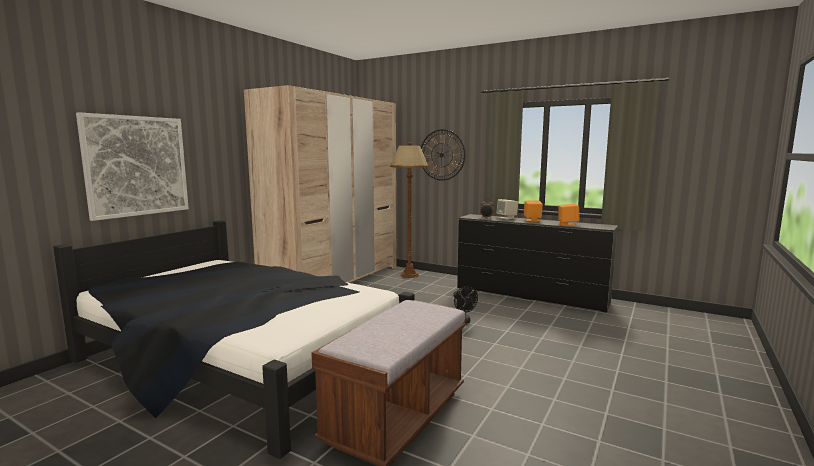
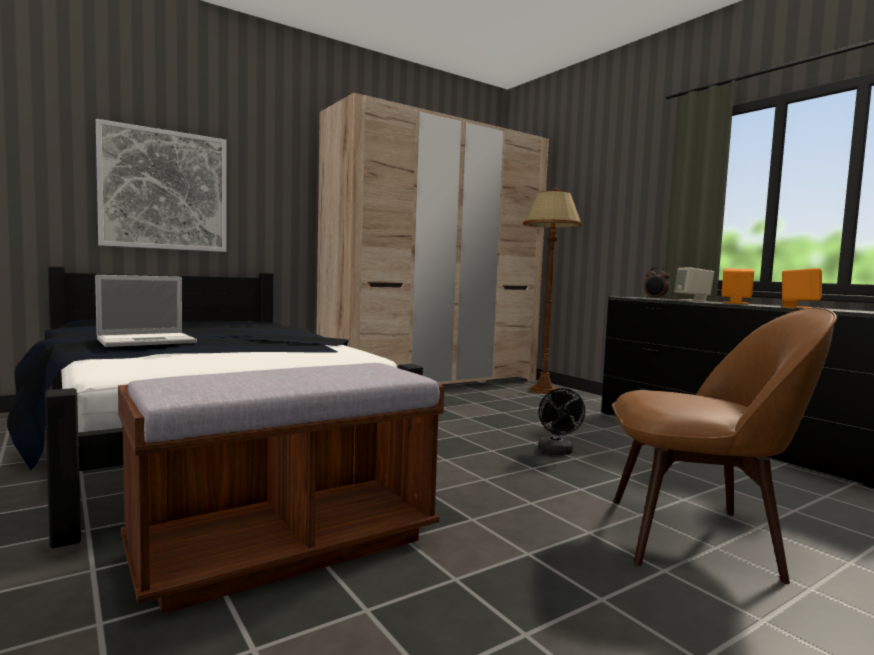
camera: 25 degrees right, 5 degrees down
(234, 307) = (148, 340): none -> laptop
(442, 155) = (607, 208): wall clock -> none
(563, 358) = (698, 537): none -> brown chair

